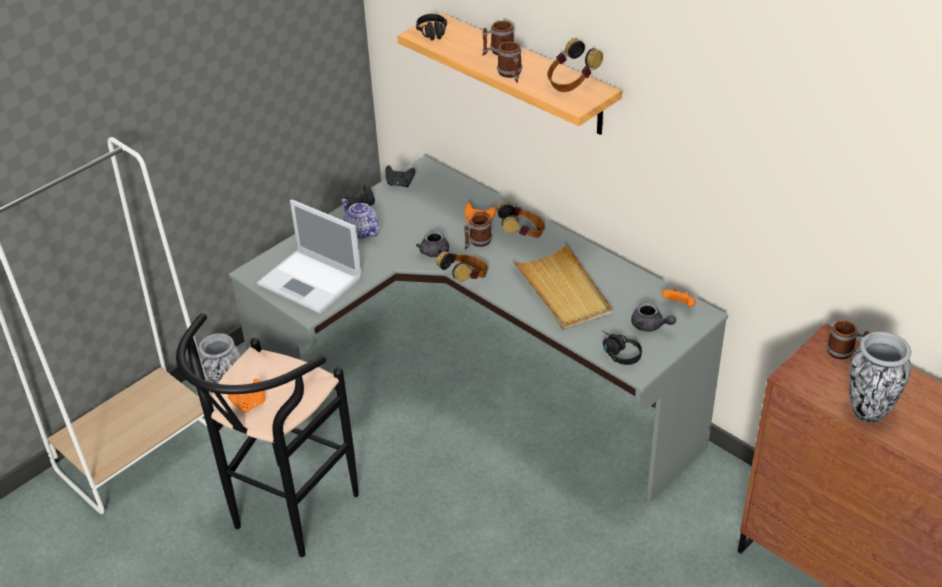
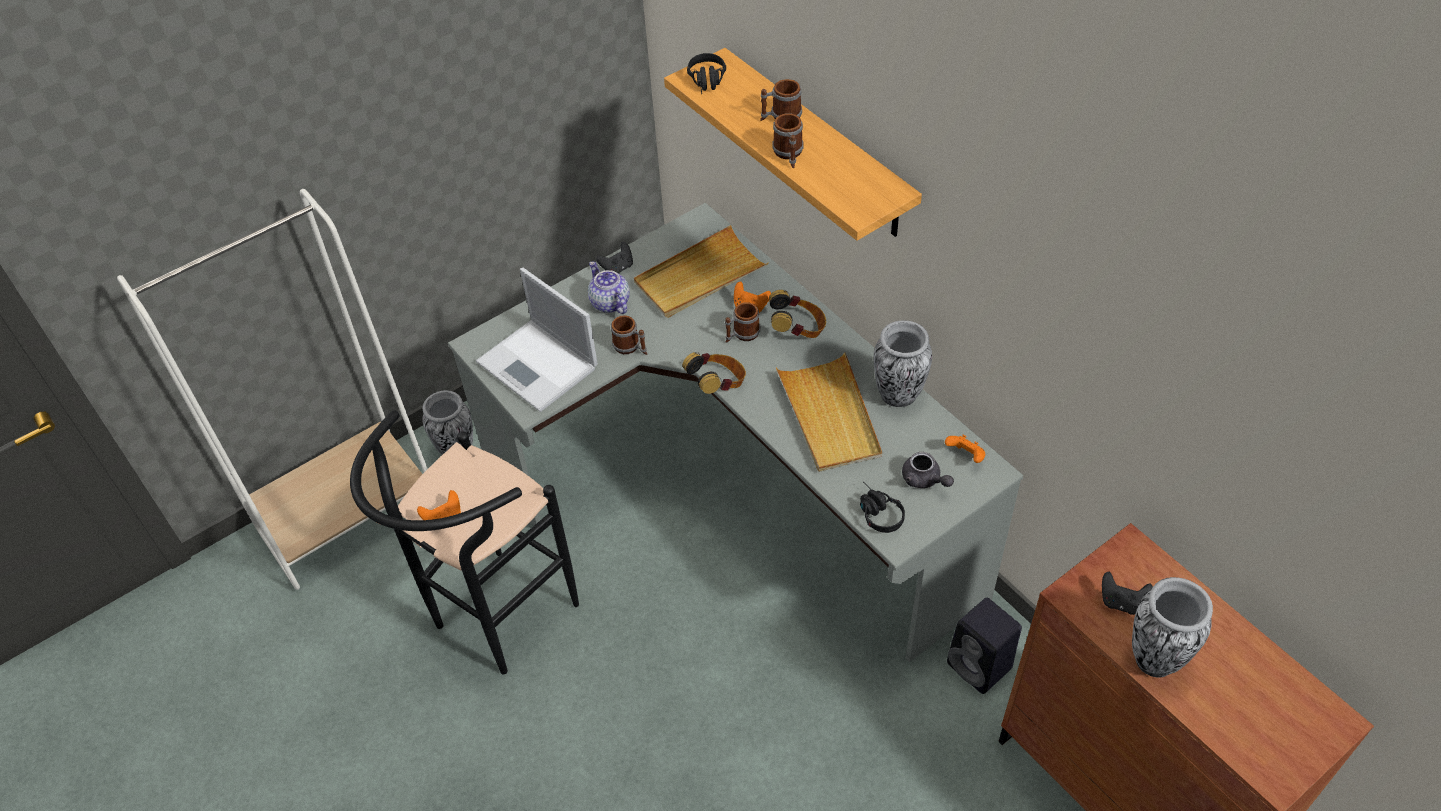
camera: 10 degrees right, 10 degrees up
(400, 184) = (668, 240): black game controller -> black game controller (1121, 602)
(432, 206) = (700, 276): none -> beige tray
(436, 253) = (690, 344): grey teapot -> none
(571, 83) = (860, 176): headphones -> none
(614, 271) = (898, 395): none -> vase
(710, 498) = (981, 666): none -> black speaker
(845, 352) = (1145, 569): mug -> mug (631, 347)

